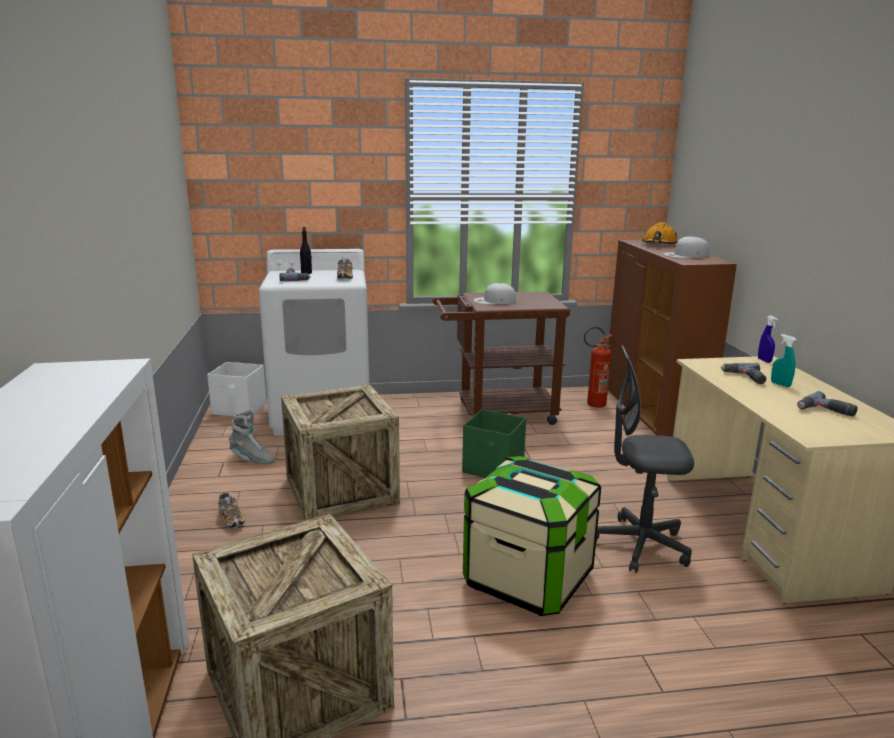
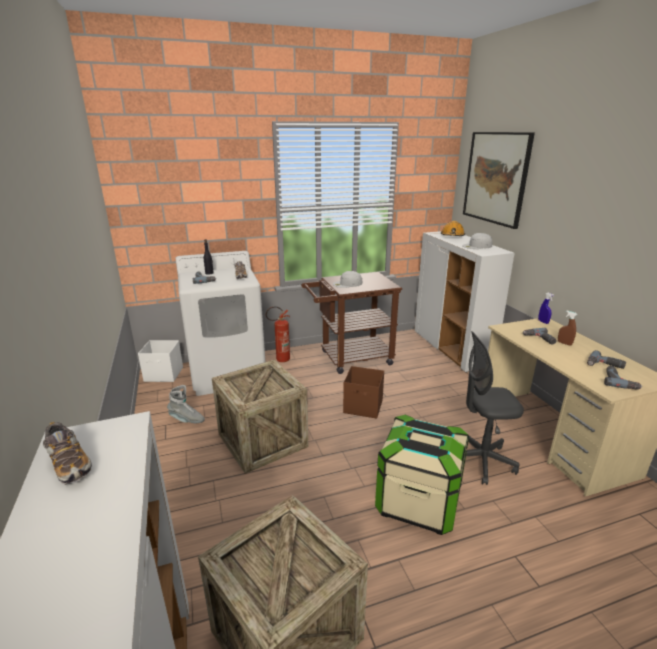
camera: 10 degrees left, 5 degrees up
(231, 519) = (187, 478): shoe -> shoe (69, 464)
(494, 468) = (363, 407): green storage box -> brown storage box
(592, 405) = (411, 346): fire extinguisher -> fire extinguisher (280, 360)
(653, 413) = (452, 349): brown cabinet -> white cabinet
(718, 159) = (496, 178): none -> picture
(780, 384) = (564, 343): turquoise spray bottle -> brown spray bottle
(835, 429) = (619, 381): none -> power drill

